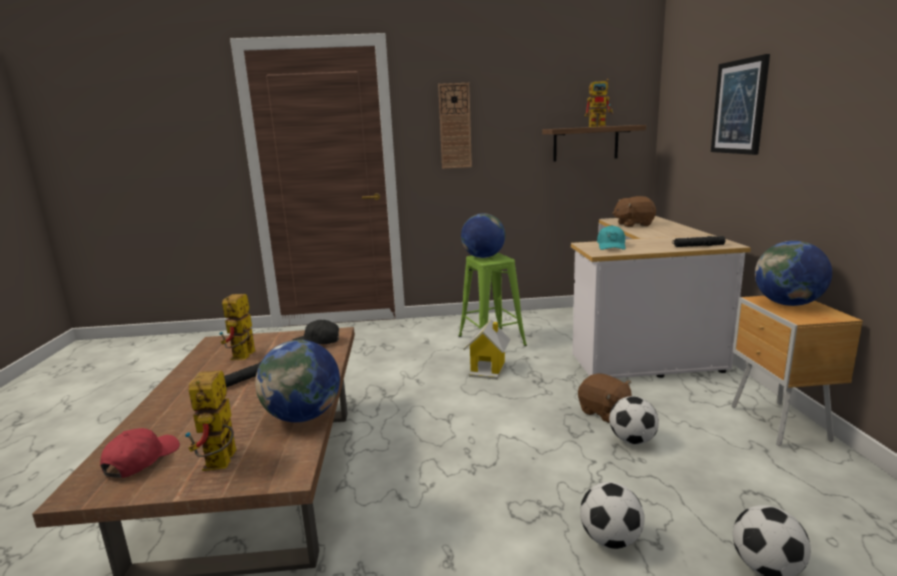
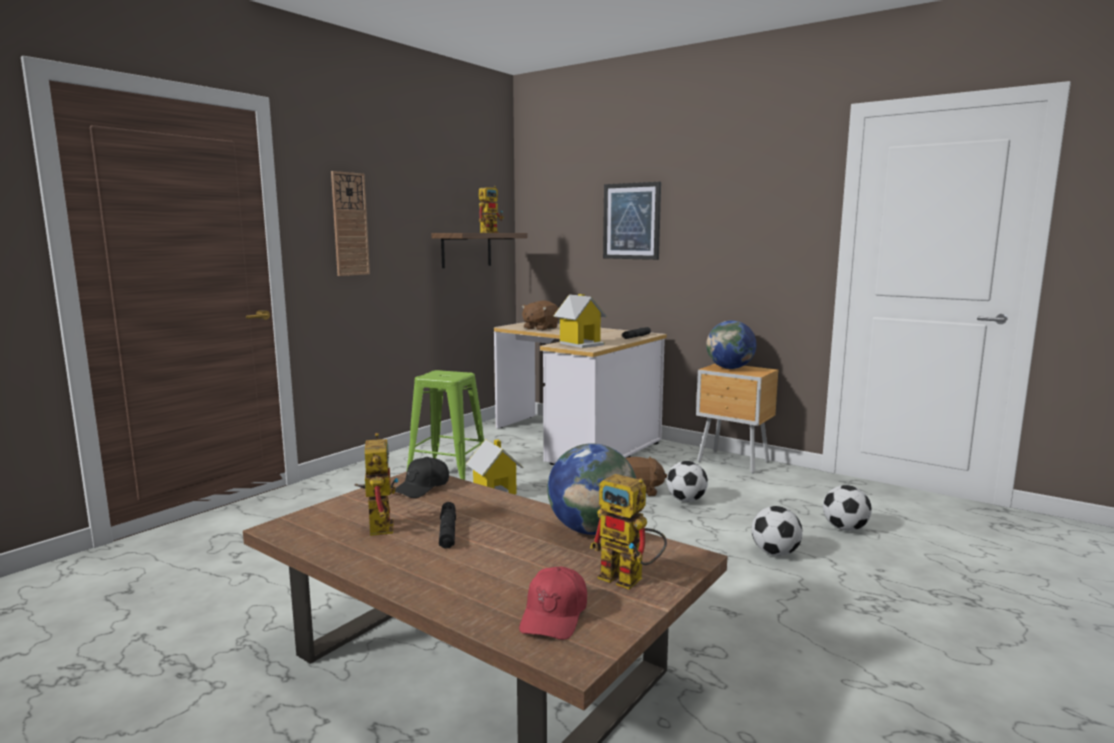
camera: 50 degrees left, 5 degrees down
(141, 460) = (554, 615): red cap -> red cap turned 135 degrees counterclockwise
(243, 357) = (378, 524): toy robot -> toy robot turned 150 degrees counterclockwise
(483, 257) = (438, 375): globe -> none
(611, 246) = (580, 344): turquoise cap -> toy house

